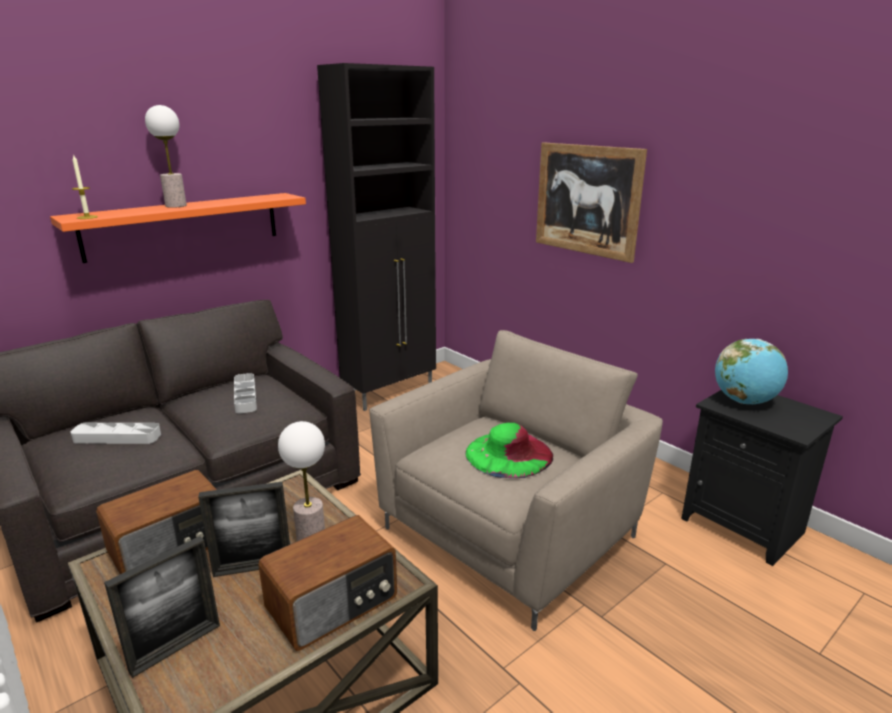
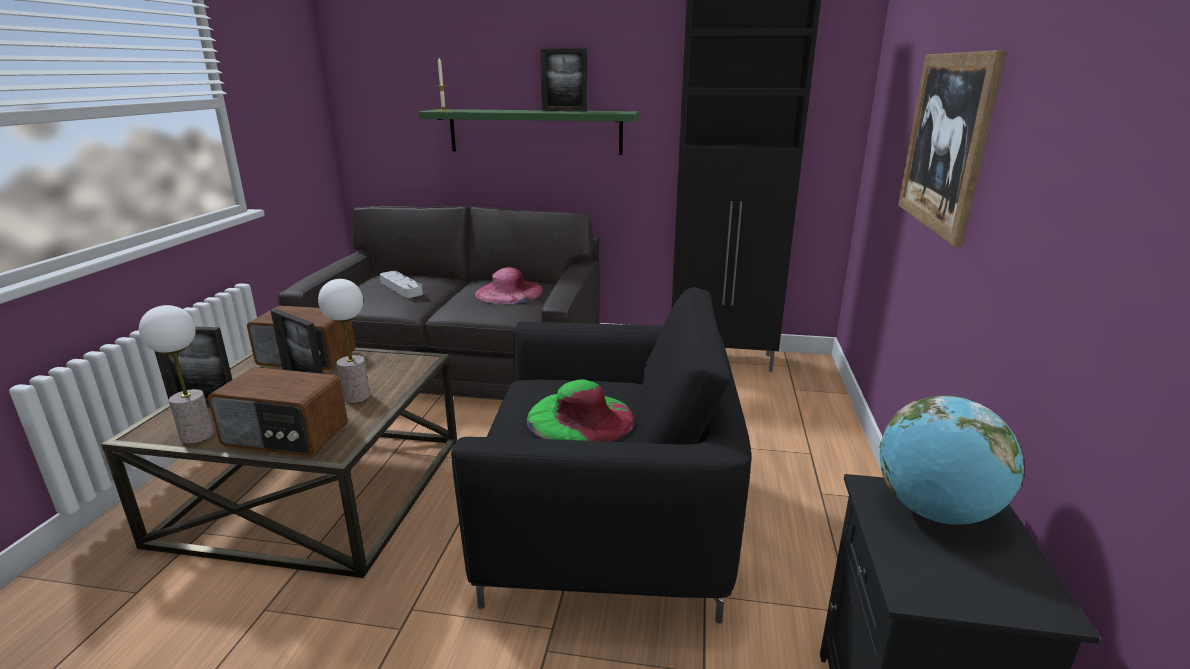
camera: 50 degrees right, 0 degrees up
(176, 206) = (521, 110): table lamp -> table lamp (197, 436)
(184, 225) = (535, 131): orange shelf -> green shelf
(222, 200) = (564, 111): none -> picture frame
(245, 396) = (509, 292): grey tray -> pink hat
(510, 532) = (608, 525): beige armchair -> black armchair

